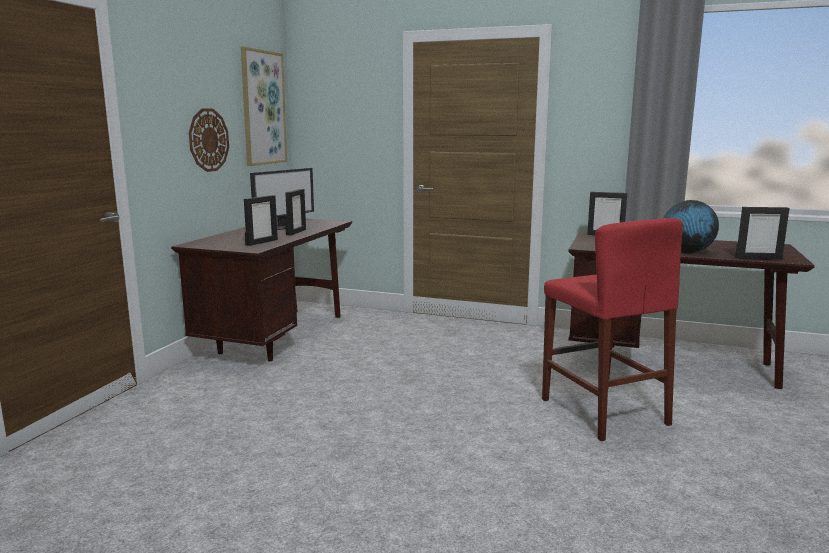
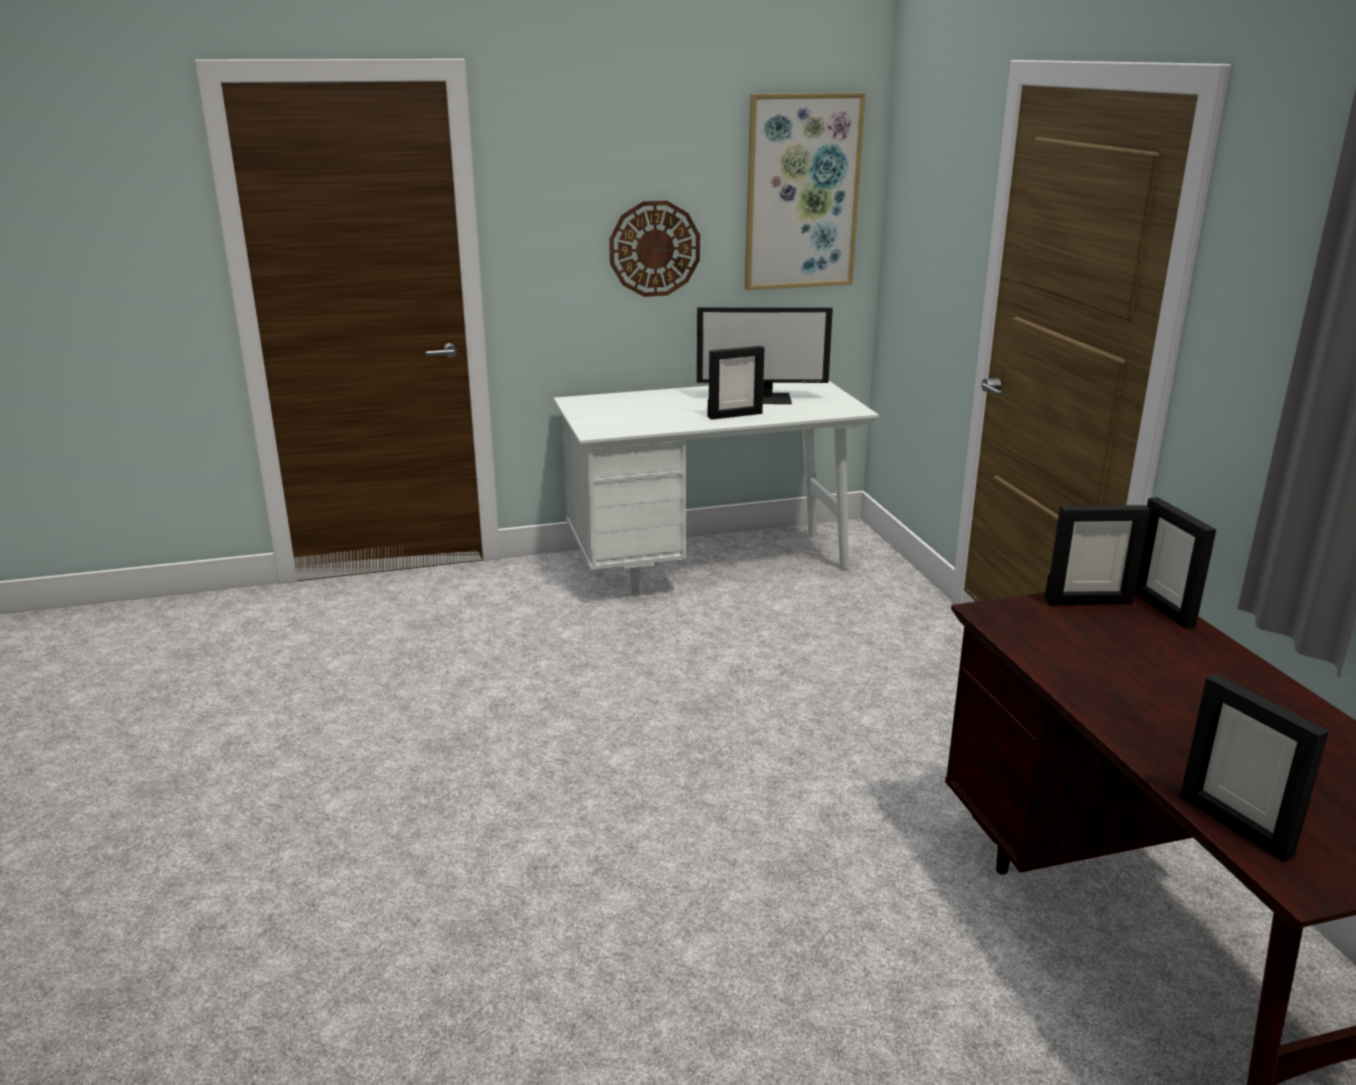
camera: 55 degrees right, 10 degrees up
(261, 242) = (642, 421): picture frame -> picture frame (1088, 601)
(277, 337) = (710, 564): brown desk -> white desk
(603, 411) = (794, 925): red stool -> none
(686, 252) = (1138, 724): globe -> none

